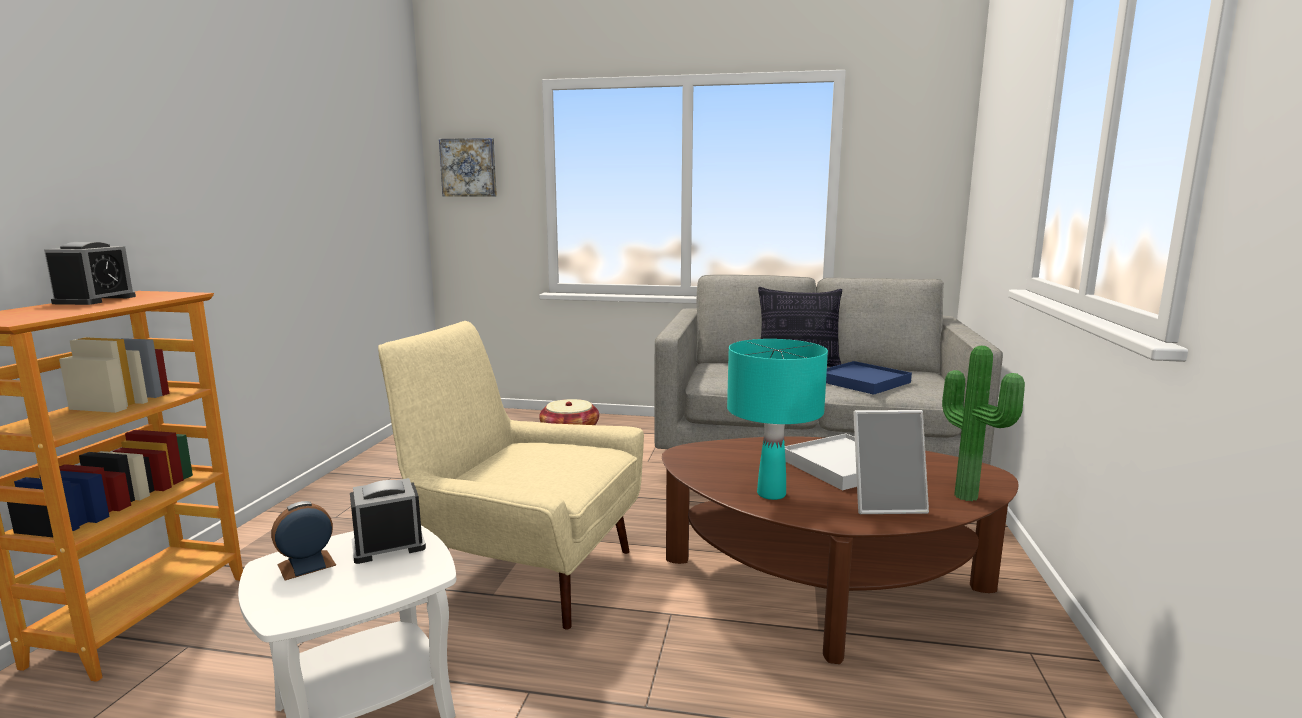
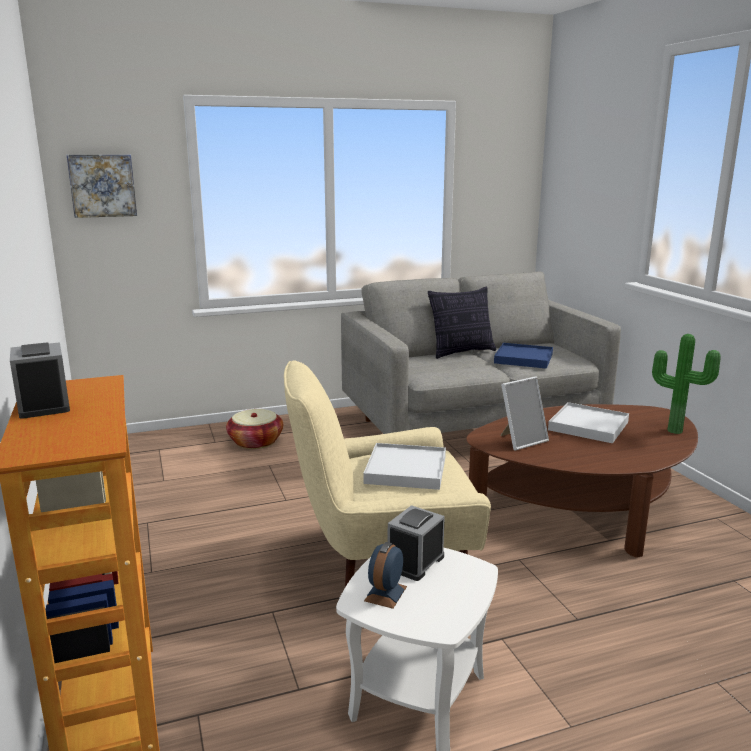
camera: 30 degrees left, 5 degrees up
(543, 462) = (406, 470): none -> white tray
(771, 494) = (580, 456): turquoise table lamp -> none
(886, 504) = (646, 446): picture frame -> picture frame (521, 440)

